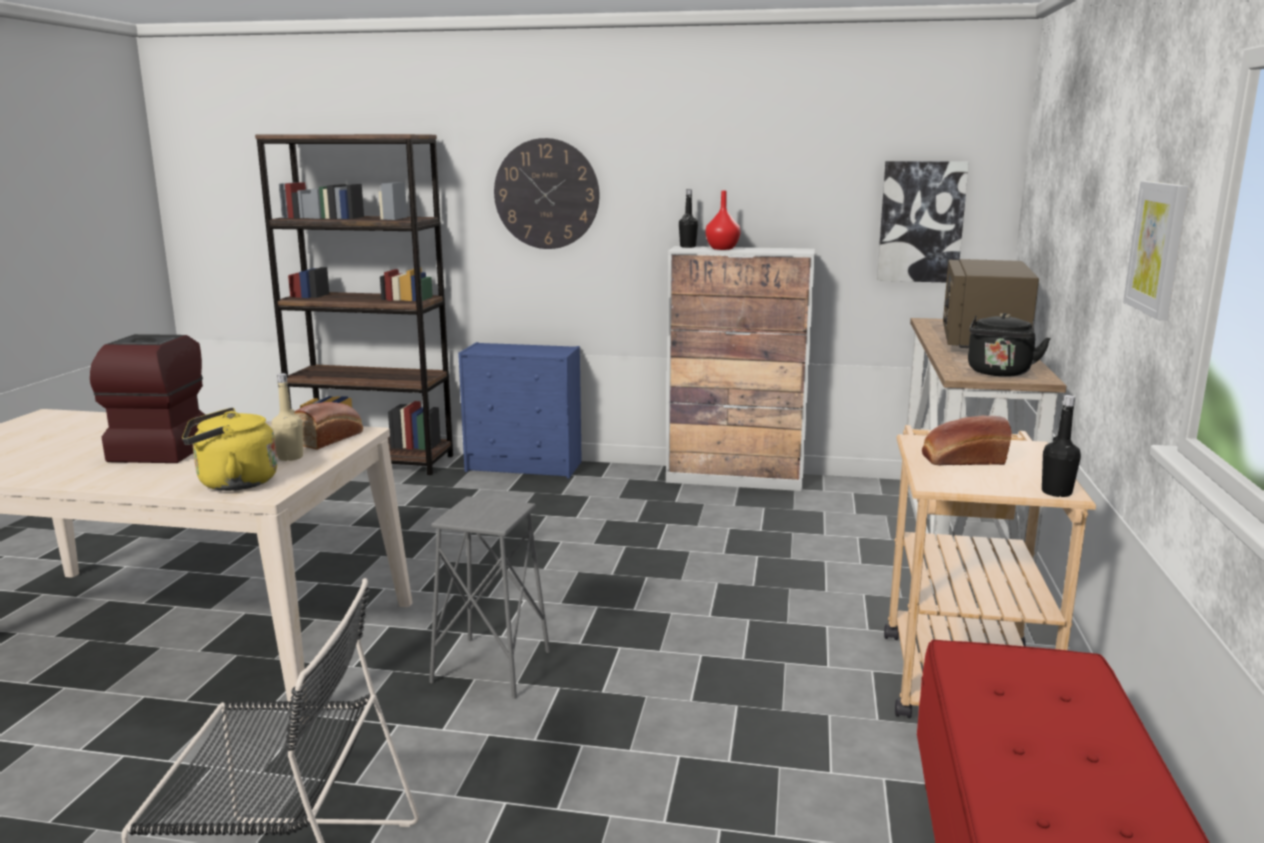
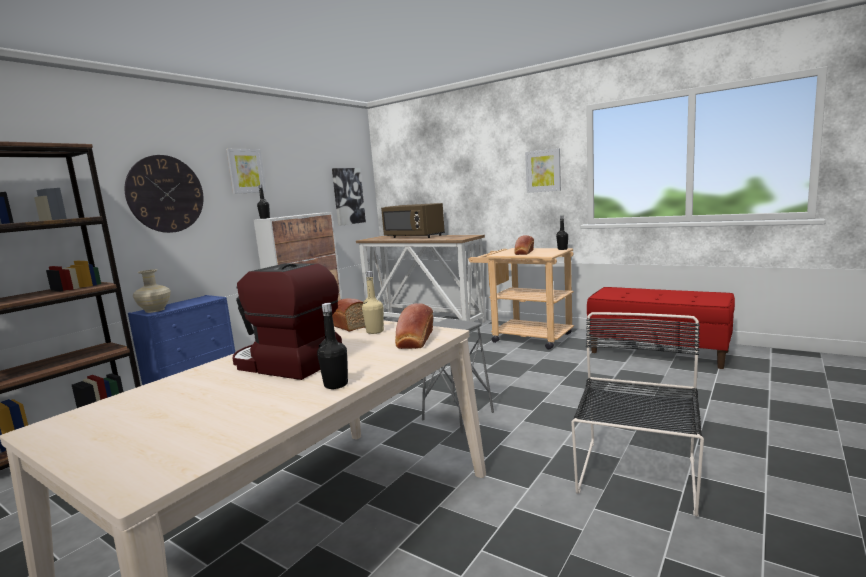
camera: 65 degrees left, 5 degrees down
(78, 477) = (336, 385): none -> black bottle
(232, 483) = (414, 340): yellow kettle -> bread
(488, 348) = (155, 310): none -> beige vase
(682, 163) = (246, 171): none -> picture
(723, 248) = (286, 216): red vase -> none
(999, 373) = (461, 237): black kettle -> none

